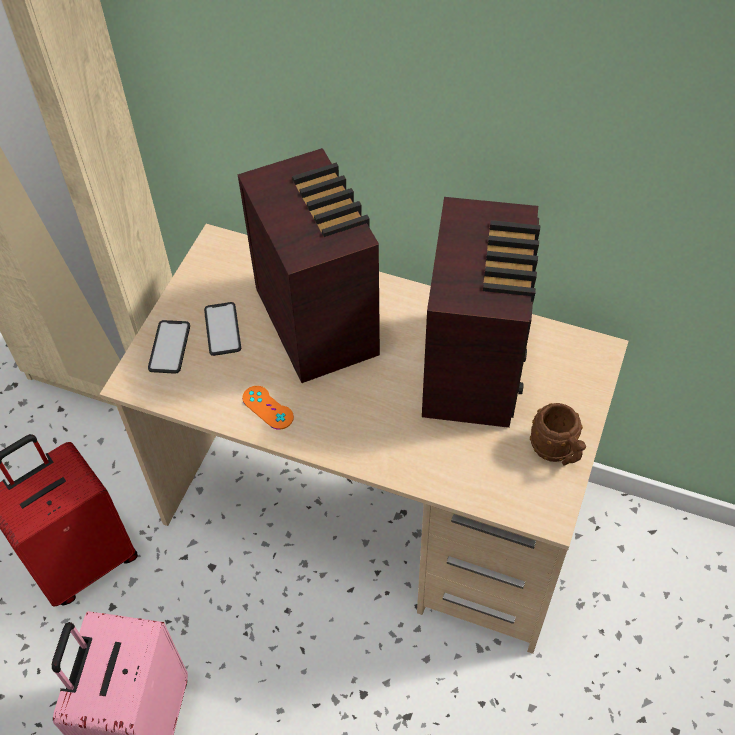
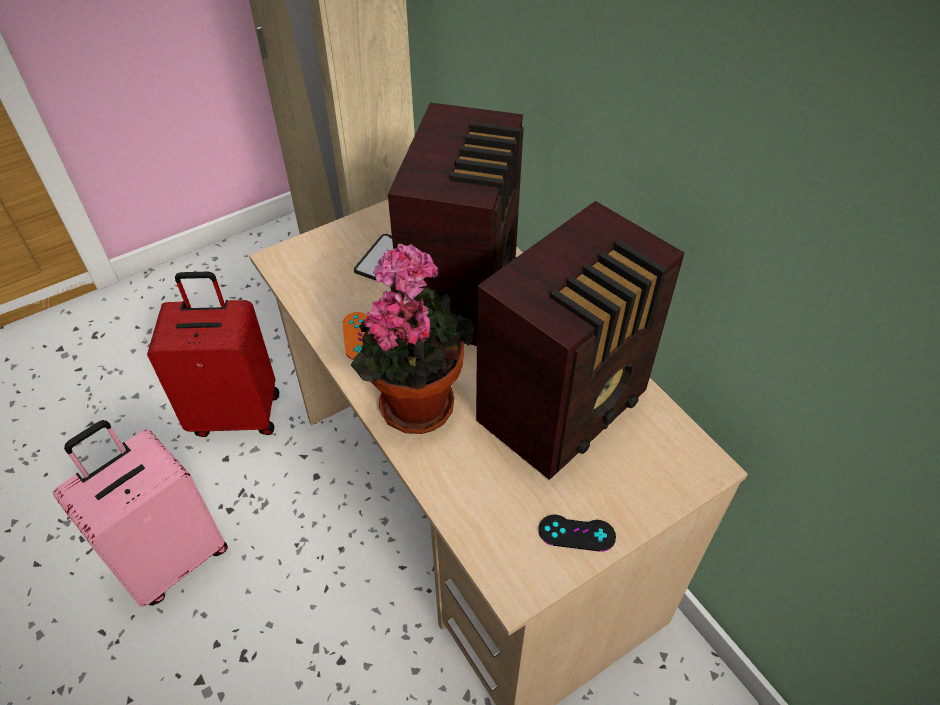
camera: 35 degrees right, 5 degrees down
(169, 347) = (330, 249): phone -> none
(361, 429) = (415, 399): none -> potted plant
(557, 452) = (576, 533): brown mug -> black game controller

